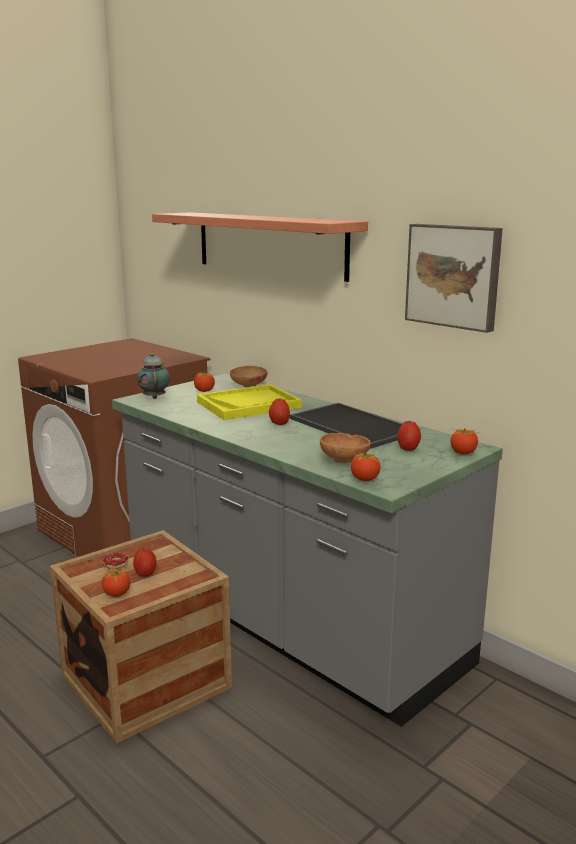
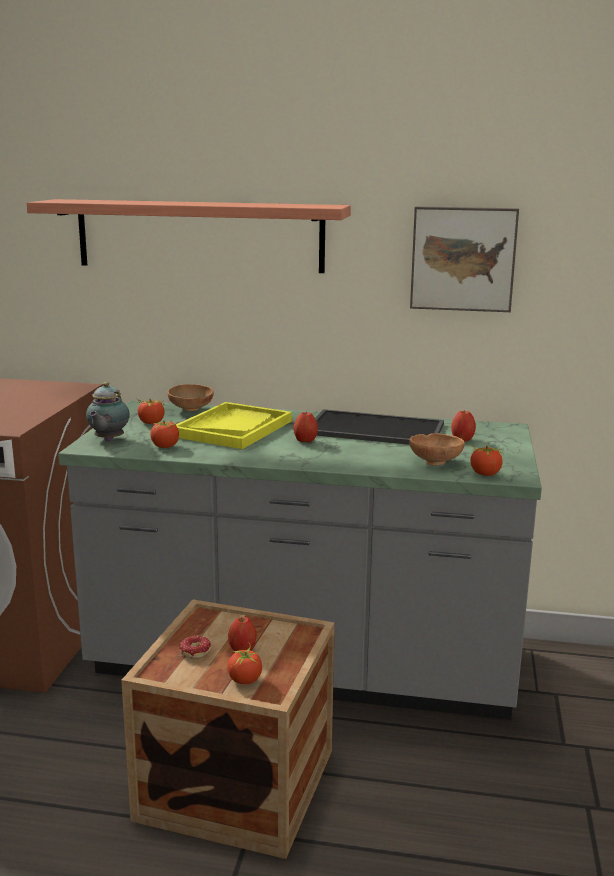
camera: 35 degrees left, 0 degrees up
(154, 397) = (108, 440): teapot -> teapot turned 120 degrees counterclockwise
(463, 453) = (510, 433): tomato -> tomato (165, 446)

